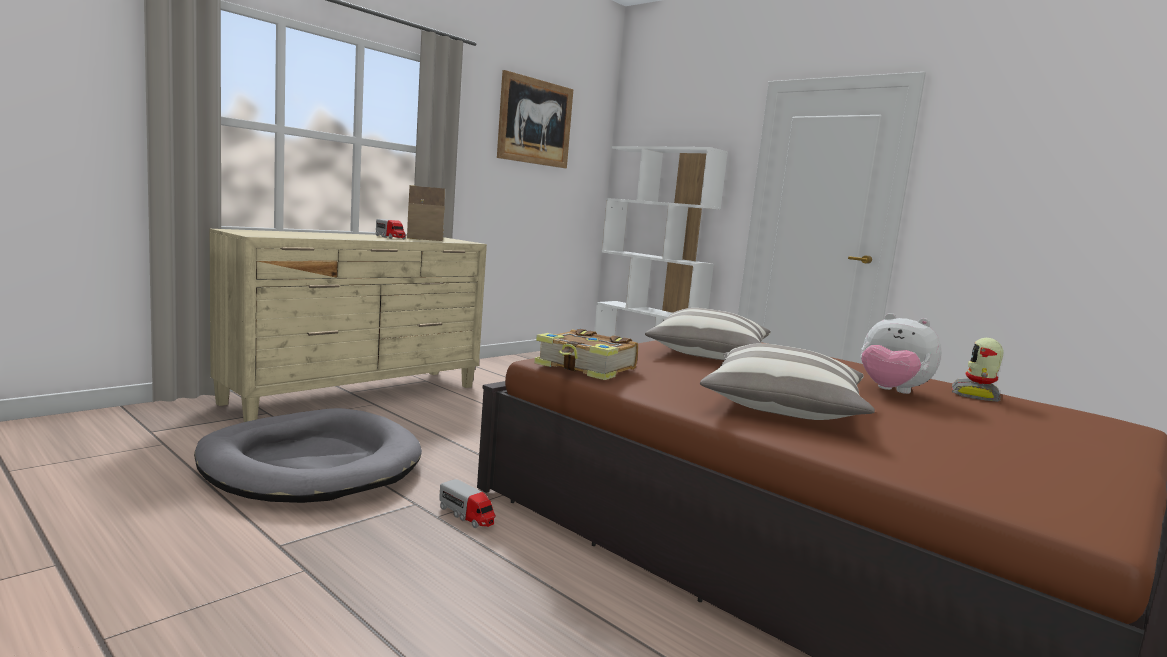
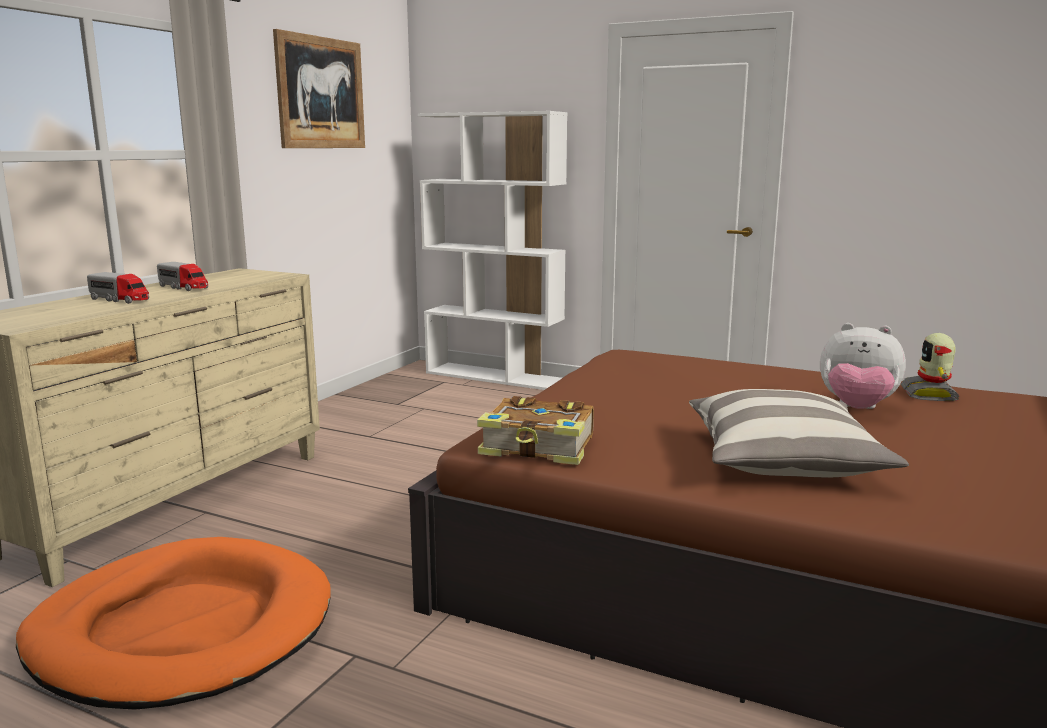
camera: 15 degrees left, 5 degrees up
(311, 464) = (183, 629): grey dog bed -> orange dog bed
(424, 238) = (224, 279): toy house -> none
(467, 515) = (427, 656): toy truck -> toy truck (120, 300)
(708, 353) = (641, 389): pillow -> none

